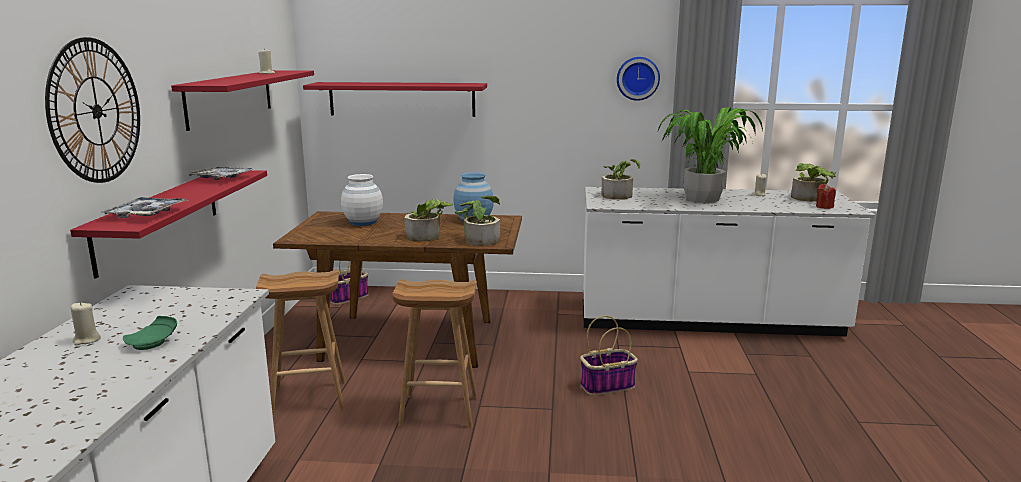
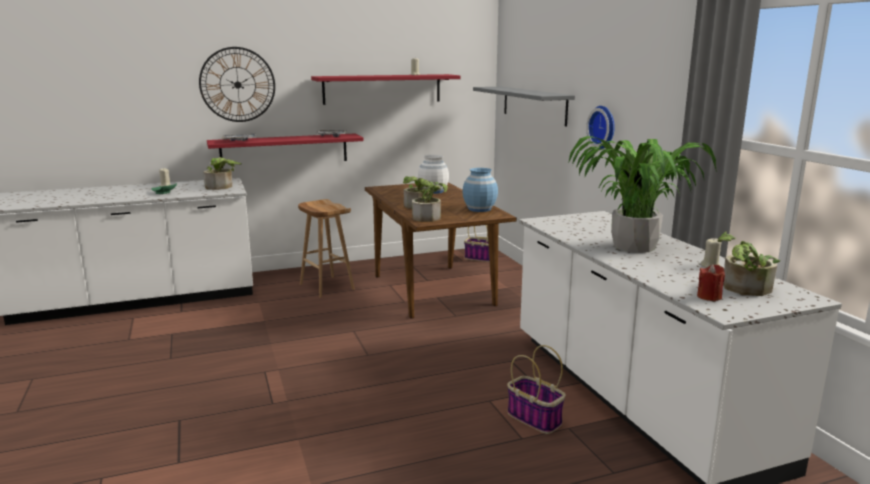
camera: 65 degrees right, 0 degrees up
(402, 99) = (534, 105): red shelf -> grey shelf
(437, 411) = (336, 321): brown stool -> none
(608, 386) = (424, 368): basket -> basket (535, 418)
(619, 195) = (589, 222): potted plant -> potted plant (222, 187)
(637, 78) = (672, 100): wall clock -> wall clock (604, 127)

